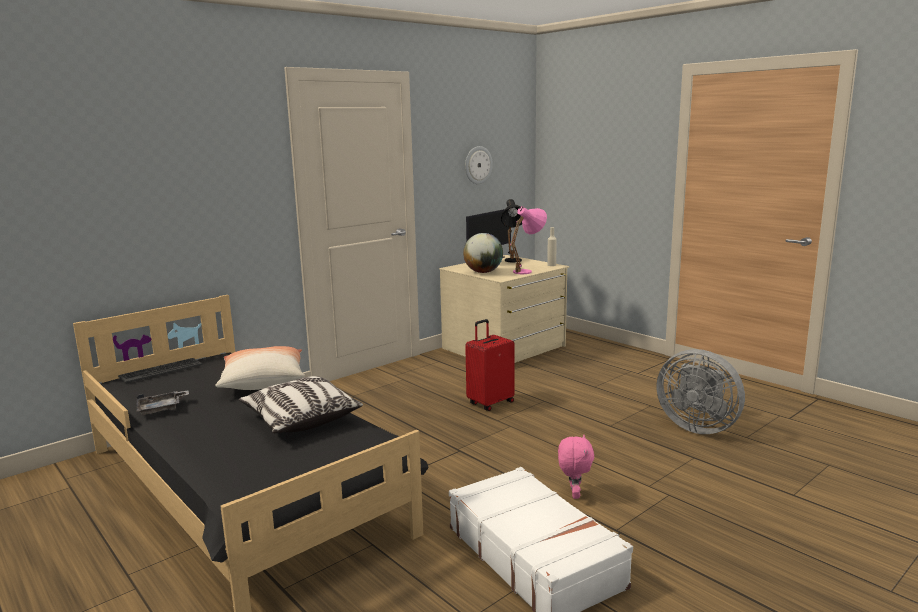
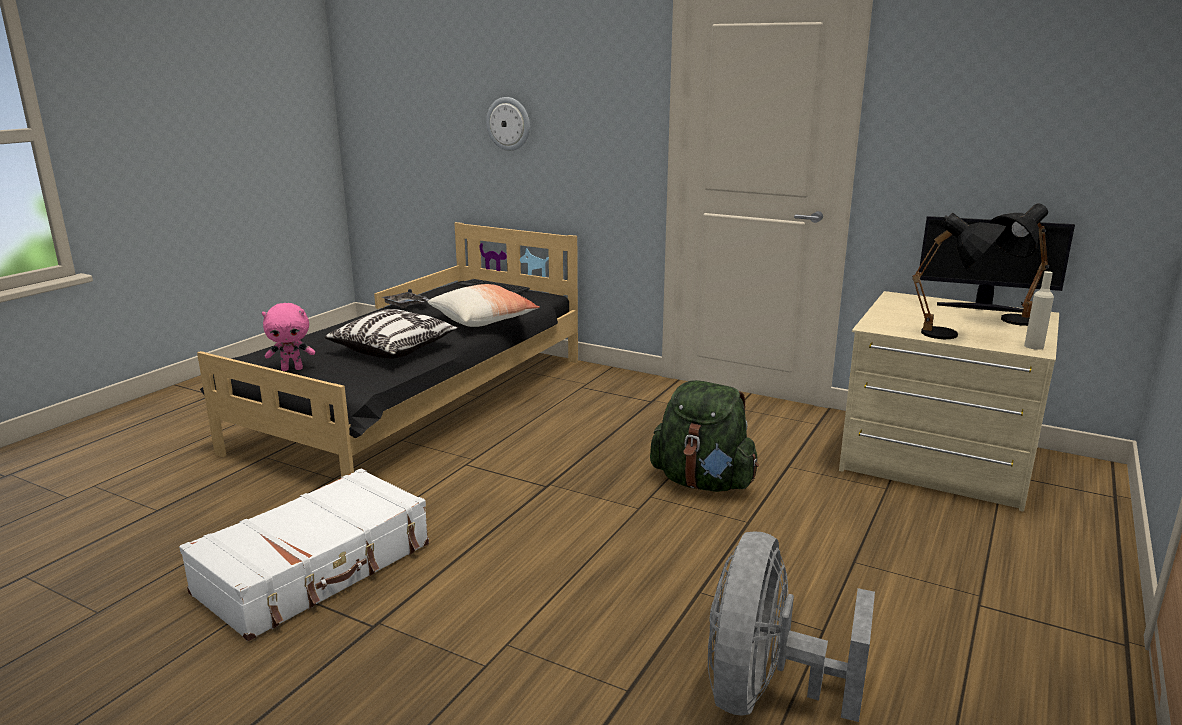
camera: 70 degrees right, 5 degrees up
(477, 165) = (1015, 131): wall clock -> wall clock (508, 124)
(483, 272) = (897, 313): globe -> none
(490, 403) = (703, 482): red suitcase -> green backpack
(528, 271) = (952, 336): pink table lamp -> black table lamp
(574, 494) = (462, 580): pink plush toy -> pink plush toy (292, 369)

